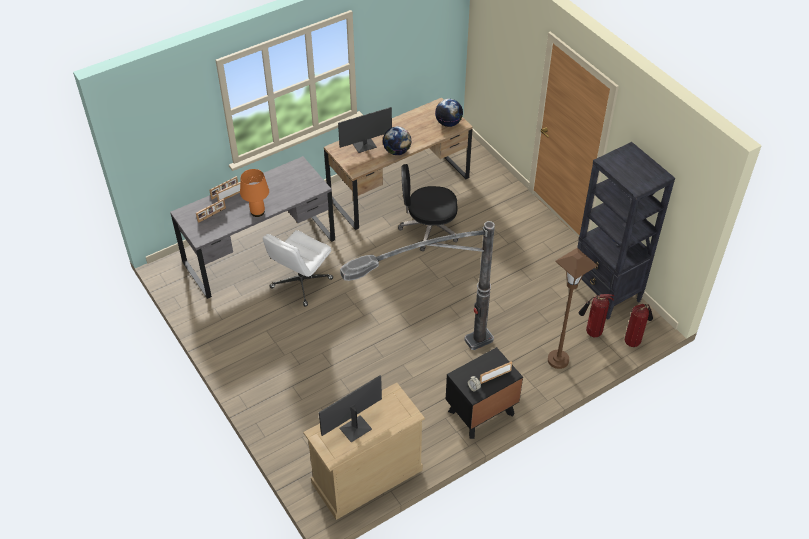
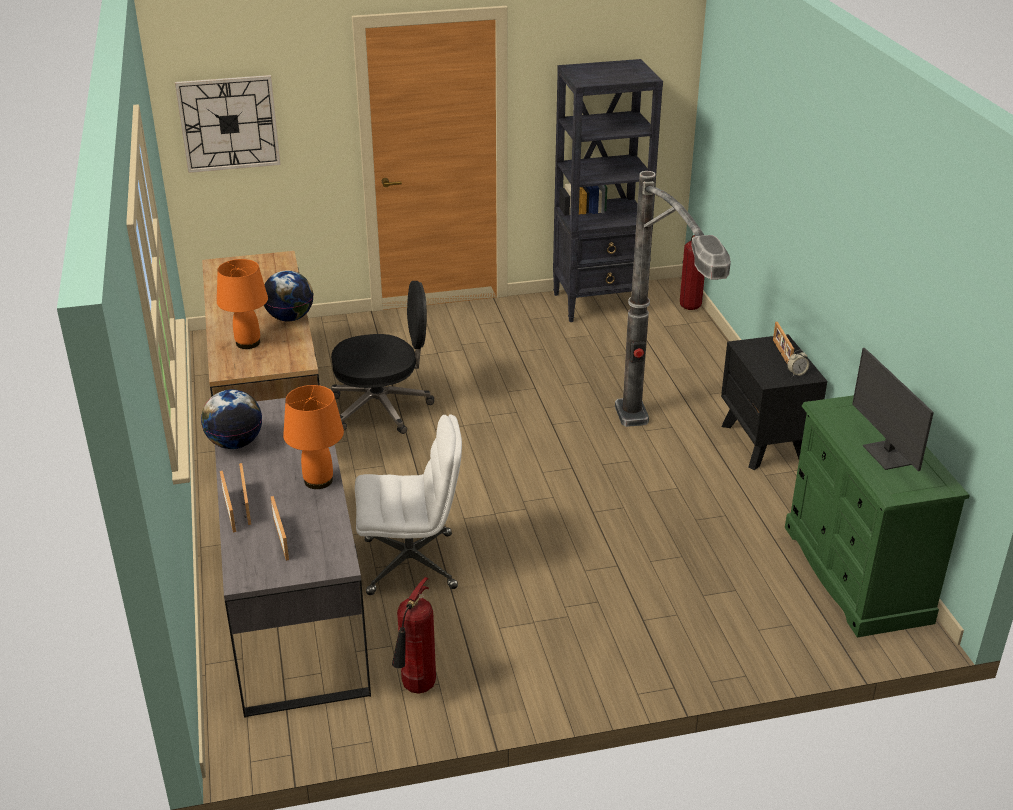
camera: 70 degrees left, 15 degrees down
(301, 283) = (412, 563): white office chair -> white office chair turned 60 degrees counterclockwise
(365, 145) = (247, 343): monitor -> orange table lamp
(366, 476) = (855, 573): beige dresser -> green dresser
(428, 229) = (382, 408): black office chair -> black office chair turned 120 degrees counterclockwise
(448, 123) = (268, 266): globe -> globe (235, 443)
(492, 42) = (229, 123): none -> wall clock
(558, 360) = (696, 362): brown floor lamp -> none
(591, 333) = (661, 329): fire extinguisher -> fire extinguisher (417, 689)

